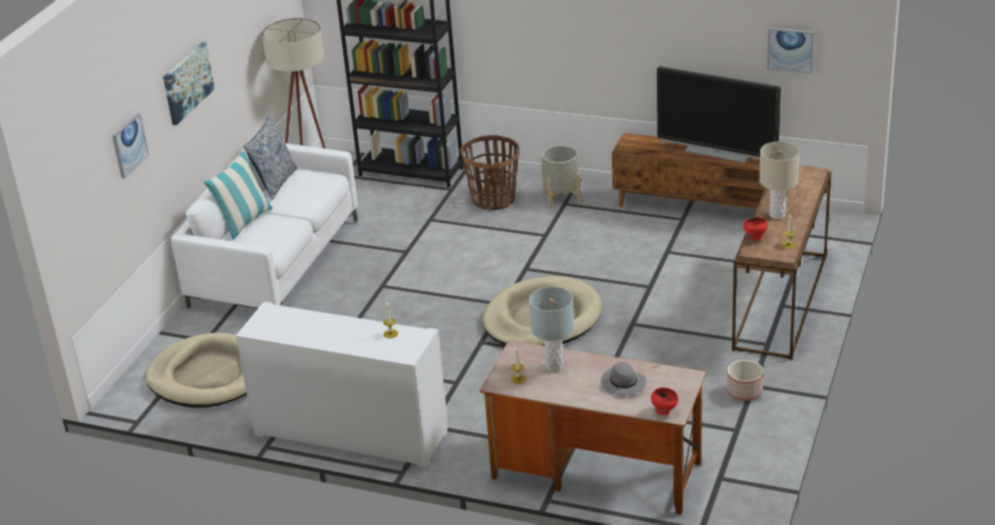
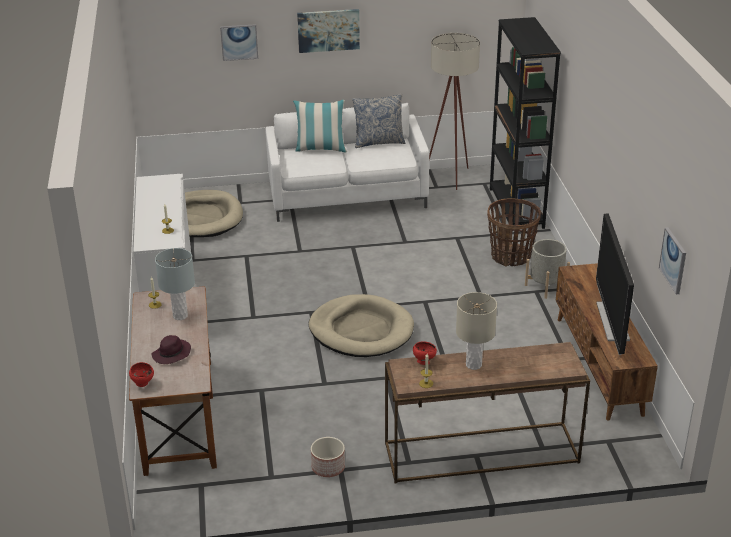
camera: 60 degrees right, 0 degrees up
(624, 384) = (171, 354): grey hat -> purple hat

